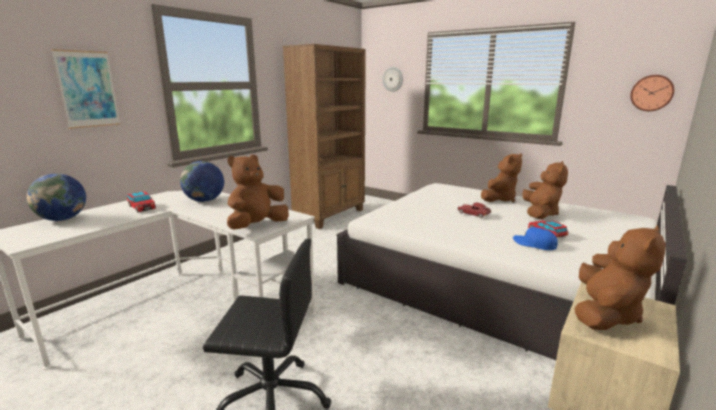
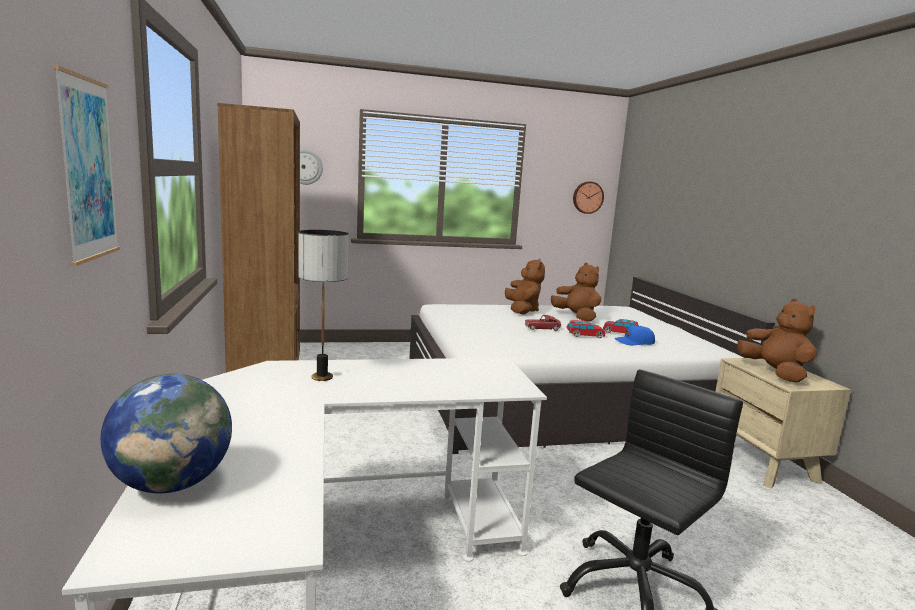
camera: 50 degrees left, 5 degrees down
(142, 208) = (259, 415): toy car -> toy car (585, 335)
(204, 201) = (322, 377): globe -> table lamp
(257, 226) = (500, 384): brown plush toy -> none

